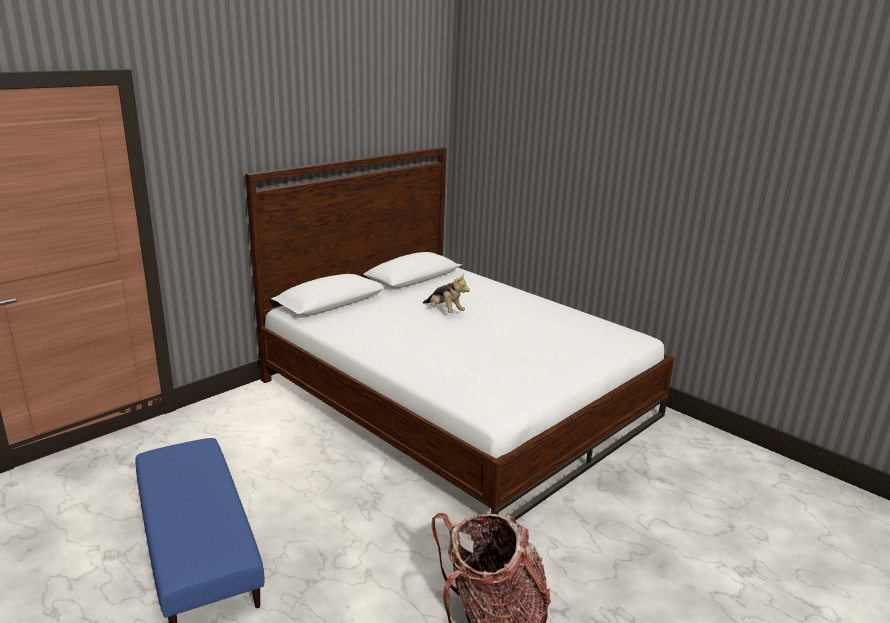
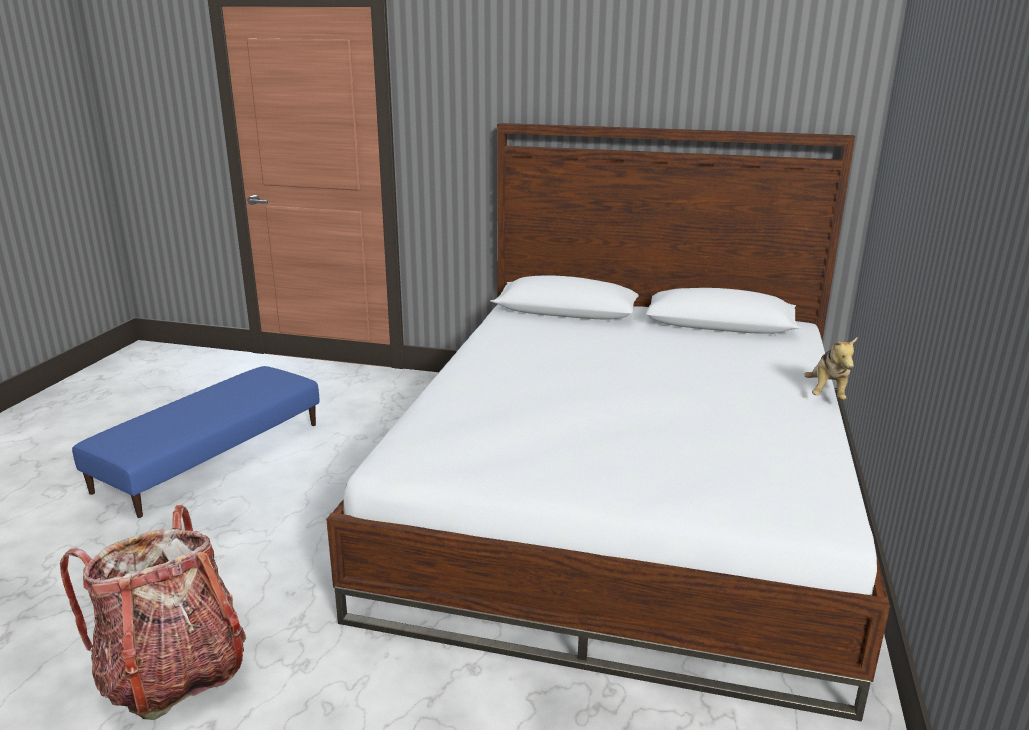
camera: 60 degrees right, 0 degrees up
(444, 311) = (649, 364): plush toy -> plush toy (827, 394)

